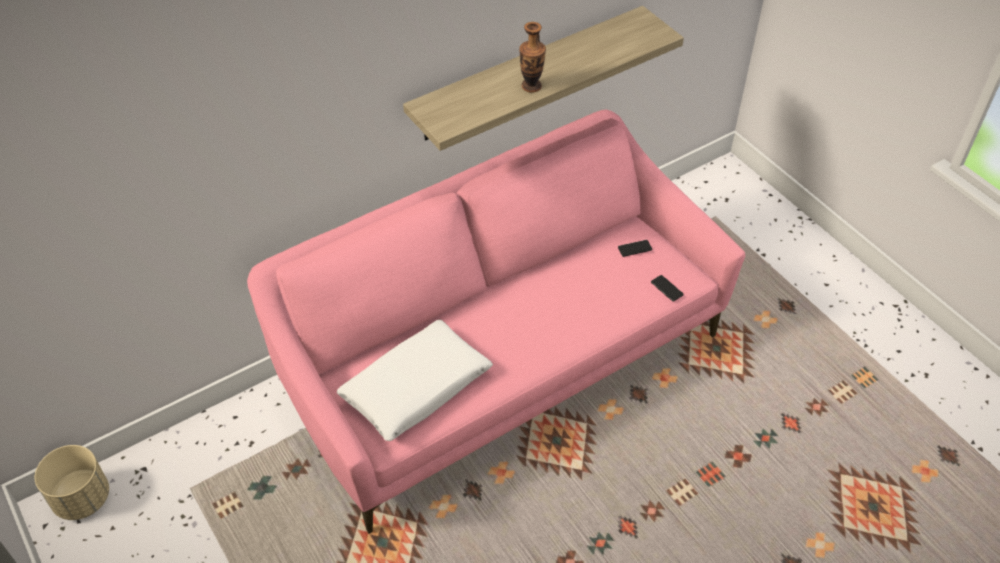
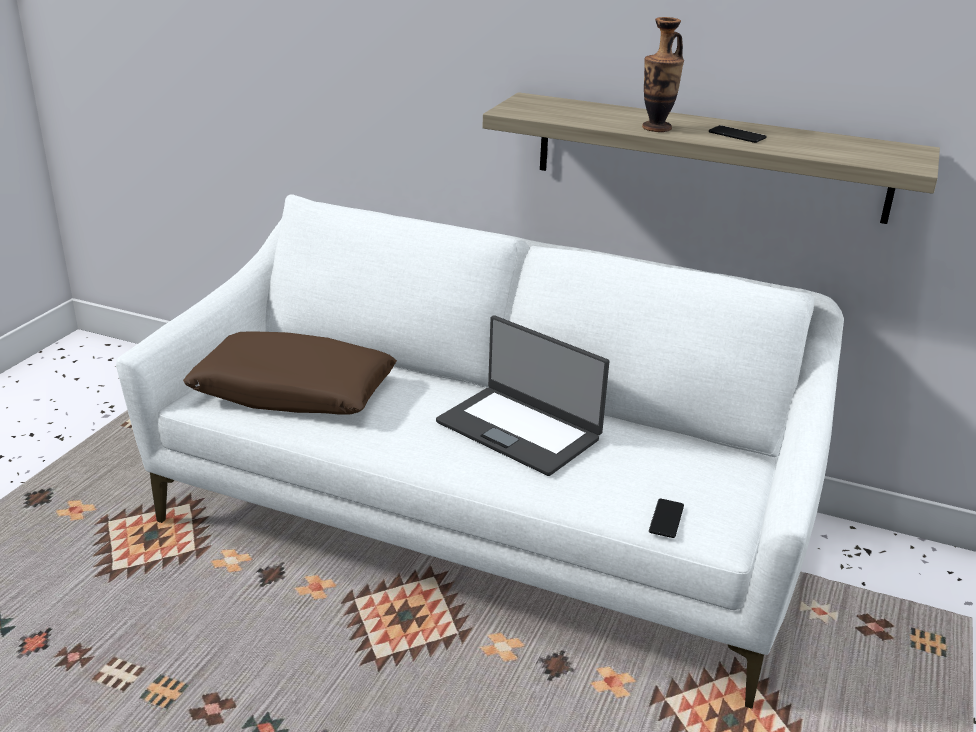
camera: 55 degrees right, 20 degrees down
(82, 499) = (99, 353): beige planter -> none
(416, 388) = (293, 392): white pillow -> brown pillow
(500, 362) = (482, 522): pink sofa -> white sofa
(547, 301) = (519, 429): none -> laptop
(635, 248) = (702, 468): phone -> phone (737, 135)

